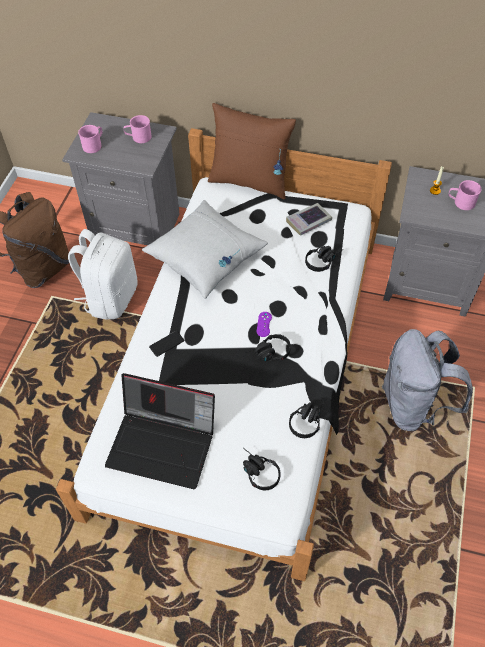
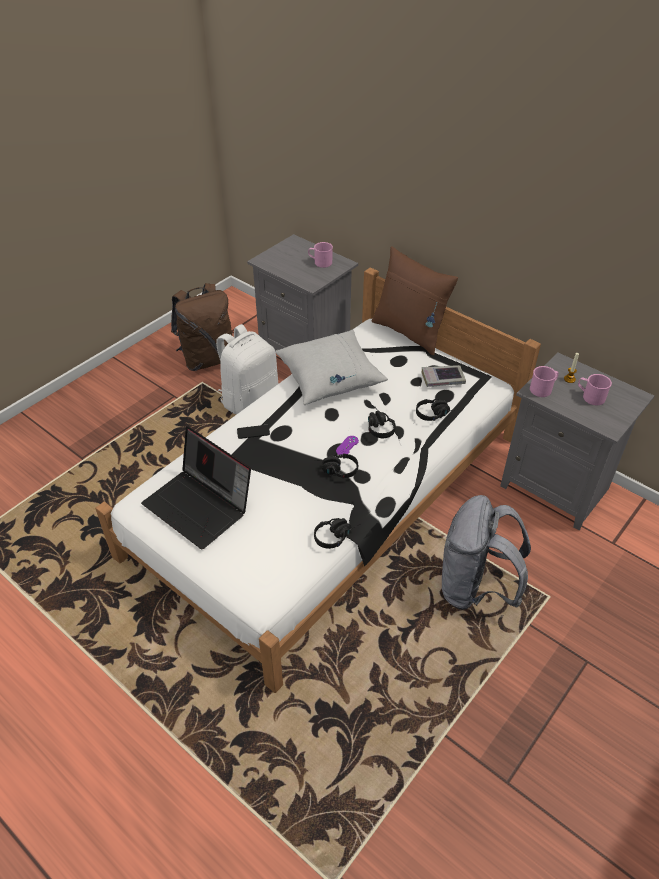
camera: 25 degrees right, 10 degrees down
(94, 145) = (280, 258): pink mug -> pink mug (543, 389)
(257, 471) = (264, 558): black headphones -> black headphones (378, 426)

